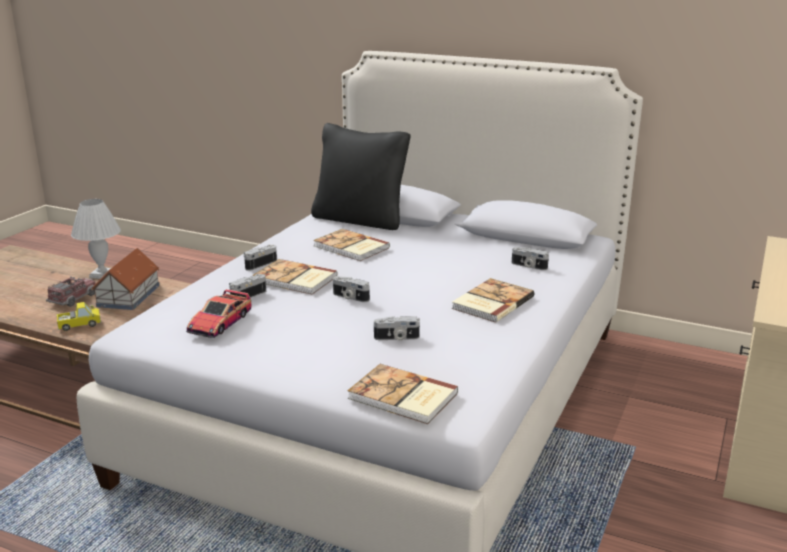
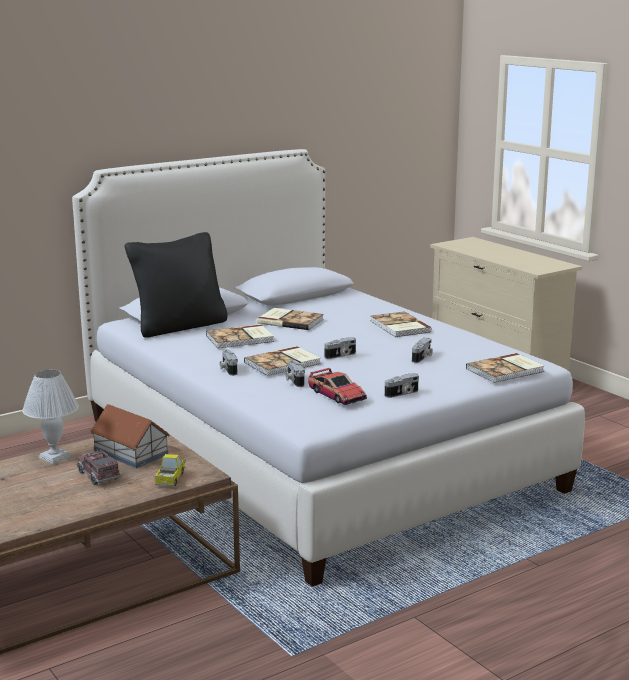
camera: 60 degrees left, 5 degrees down
(436, 252) = (290, 321): none -> book
(528, 266) = (353, 307): camera -> camera (402, 394)

